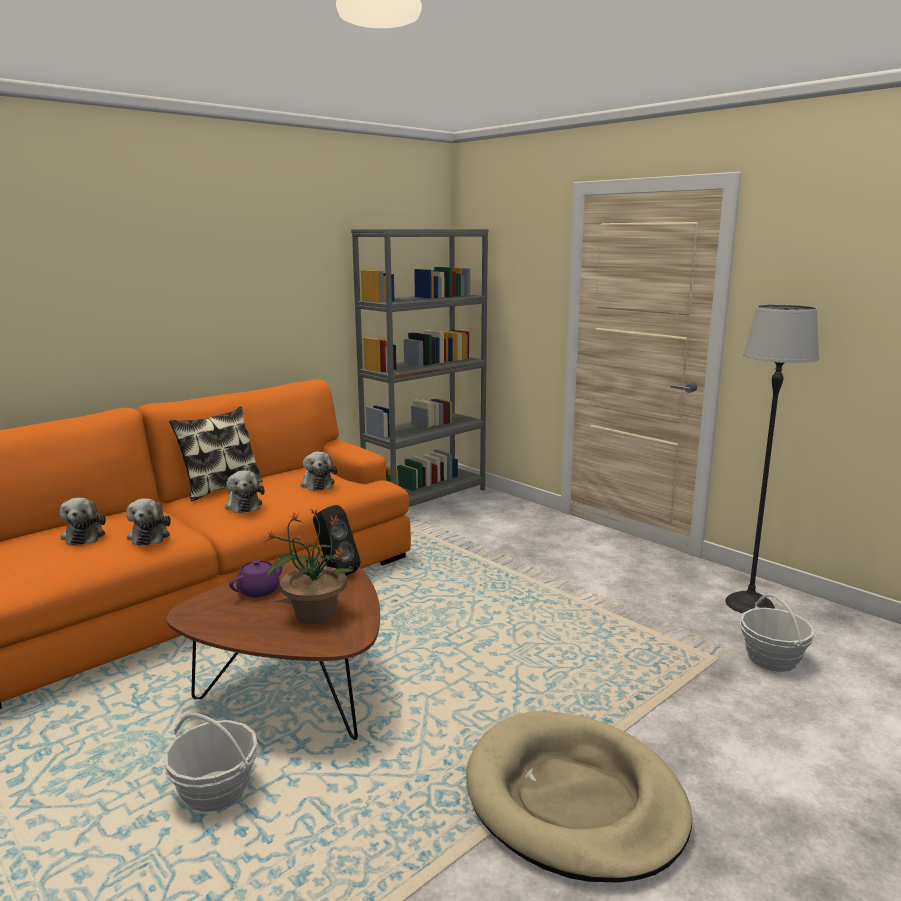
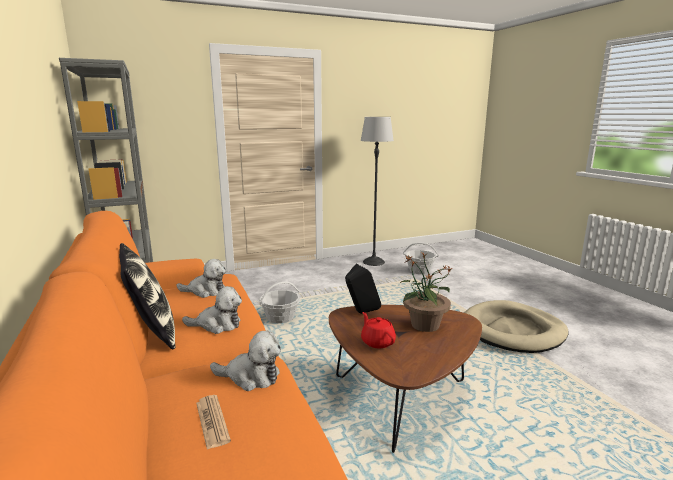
camera: 70 degrees left, 0 degrees up
(84, 535) = (212, 421): plush toy -> newspaper
(216, 791) = (510, 445): basket -> basket (280, 318)
(260, 590) = (377, 342): purple teapot -> red teapot

